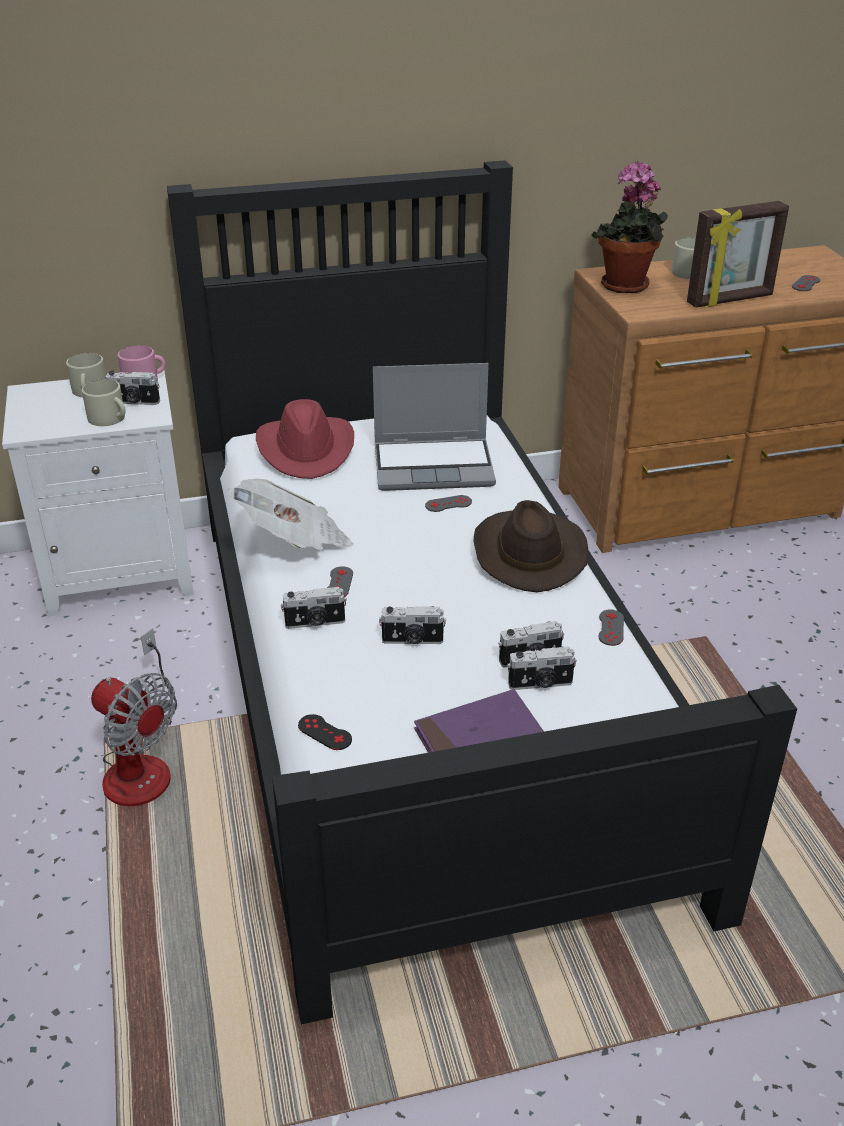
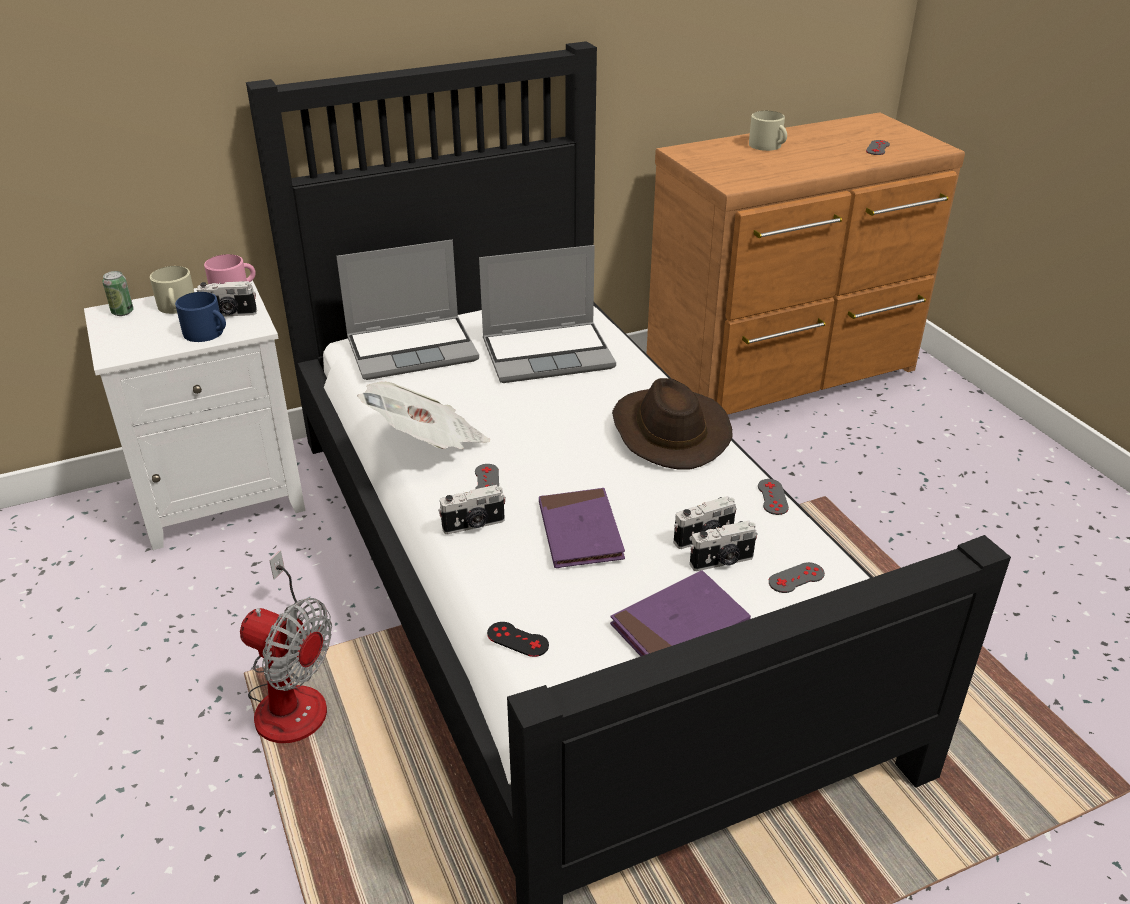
camera: 10 degrees left, 0 degrees up
(40, 392) = (122, 312): none -> can
(110, 419) = (207, 333): beige mug -> blue mug
(306, 449) = (413, 349): red hat -> laptop
(412, 641) = (580, 532): camera -> purple book
(448, 504) = (574, 390): grey game controller -> grey game controller (796, 578)
(625, 287) = (711, 162): potted plant -> none
(730, 300) = (814, 167): picture frame -> none

